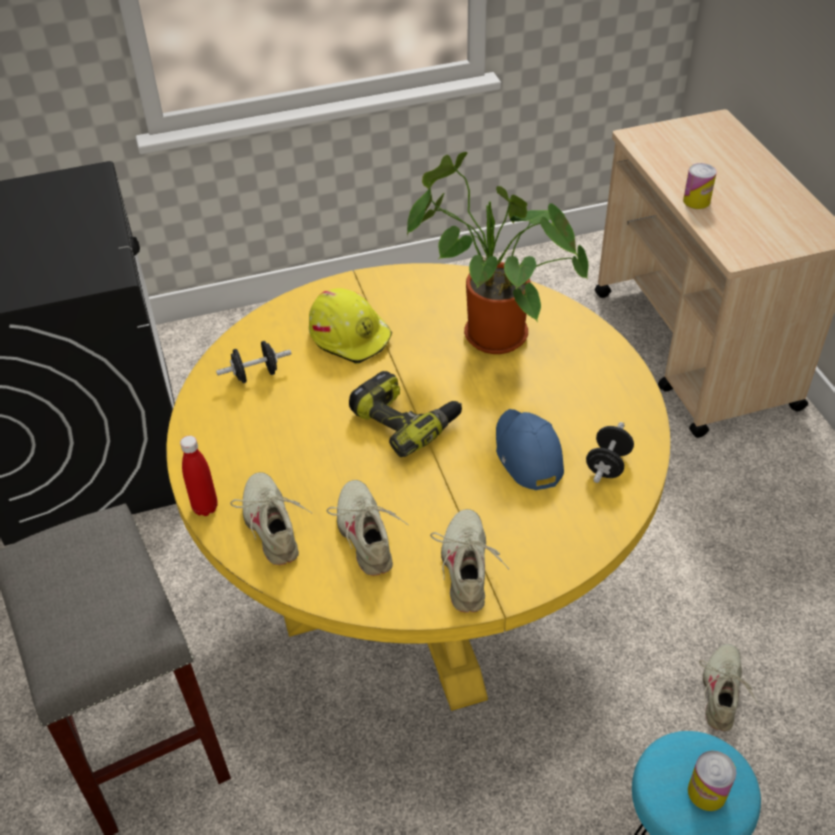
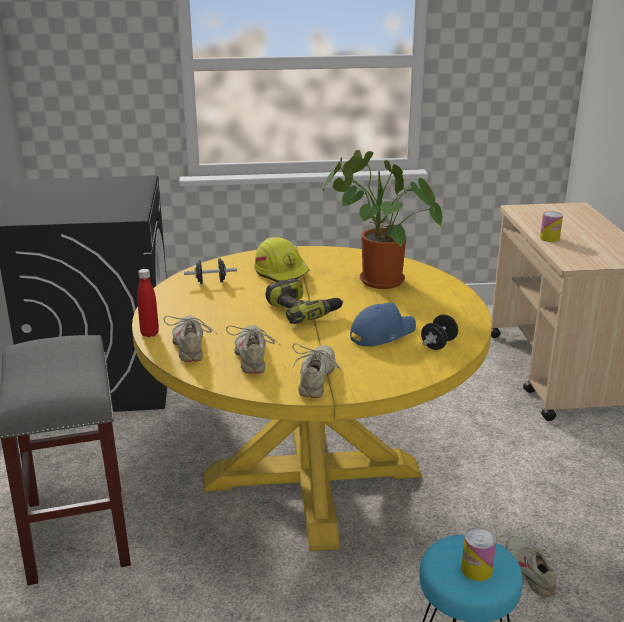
camera: 10 degrees right, 20 degrees down
(527, 454) = (381, 334): blue cap -> blue cap turned 60 degrees clockwise
(722, 692) = (530, 572): beige shoe -> beige shoe turned 45 degrees counterclockwise

